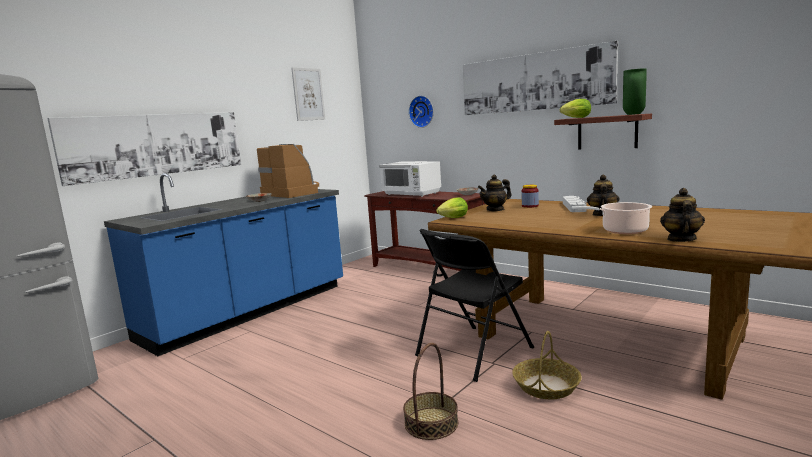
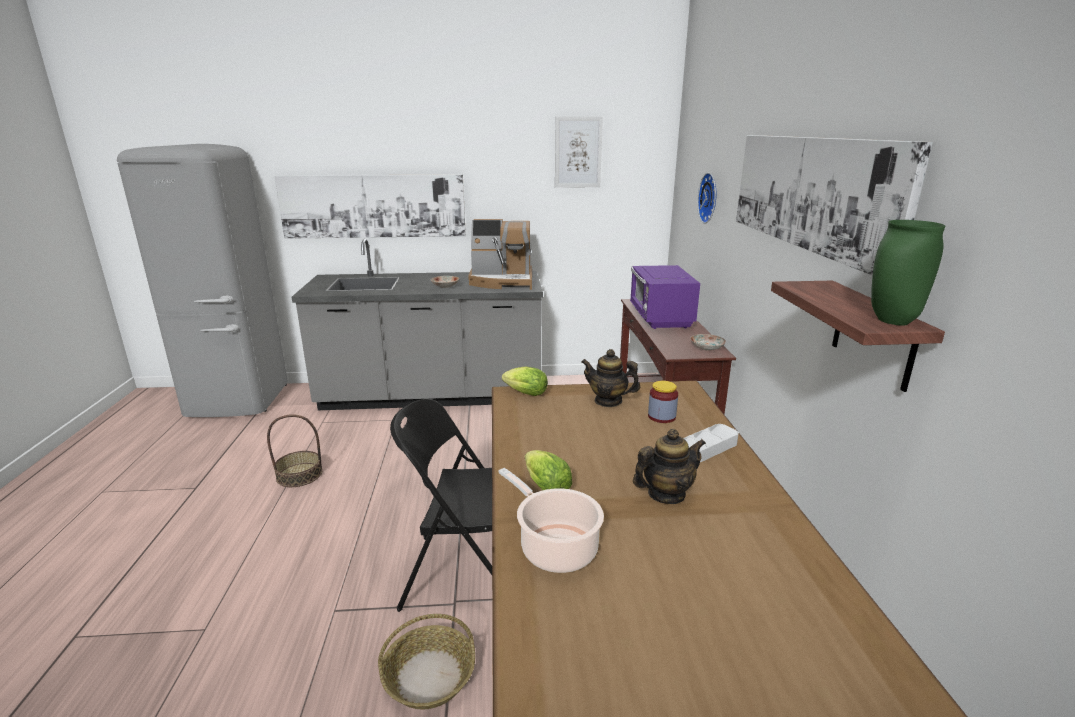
camera: 45 degrees right, 10 degrees up
(249, 312) = (432, 396): blue counter -> grey counter
(293, 193) = (502, 282): coffee machine -> coffee machine turned 90 degrees clockwise
(411, 194) = (660, 318): white microwave -> purple microwave
(431, 423) = (291, 621): basket -> basket (299, 475)
(575, 118) = (804, 289): lettuce -> lettuce (544, 486)
(680, 239) = (535, 630): teapot -> none

